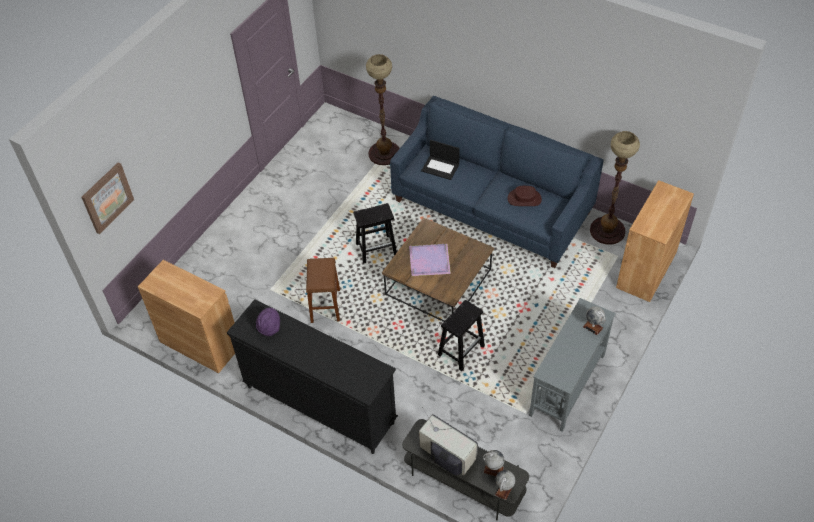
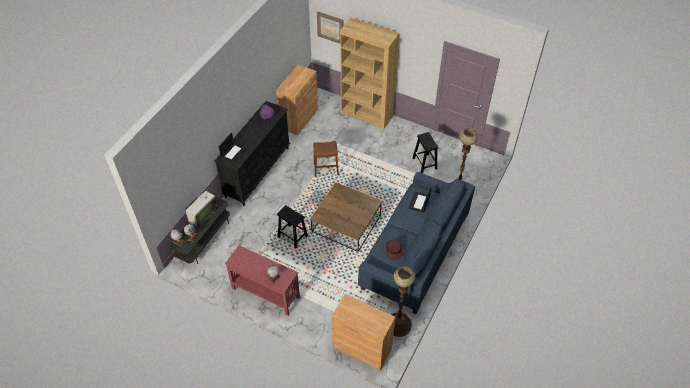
camera: 85 degrees right, 0 degrees up
(211, 248) = (366, 114): none -> brown bookcase
(353, 376) = (233, 152): none -> laptop
(377, 249) = (371, 191): black stool -> black stool (425, 163)
(429, 261) = (344, 205): purple tray -> none
(567, 385) = (265, 292): grey console table -> red console table

